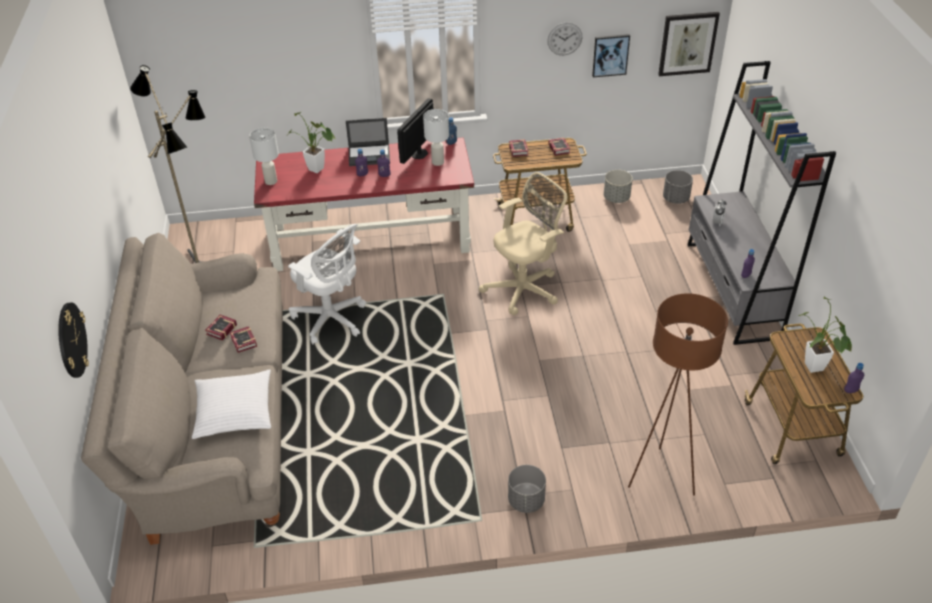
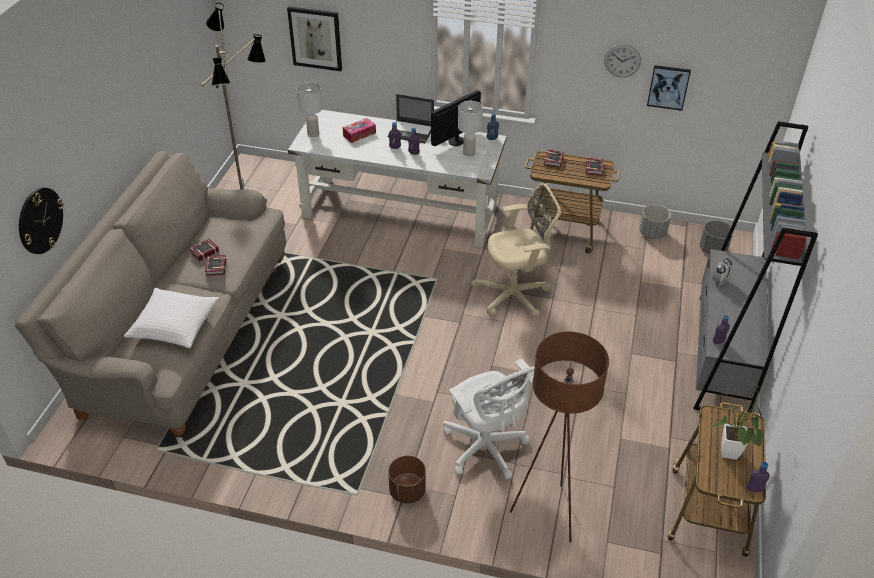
camera: 20 degrees right, 0 degrees up
(319, 170) = (359, 134): potted plant -> tissue box
(332, 319) = (327, 273): white office chair -> white office chair (486, 449)
(371, 238) = (401, 210): red desk -> white desk
(526, 501) = (407, 491): grey planter -> brown planter
(687, 43) = (753, 92): picture -> picture (315, 38)

